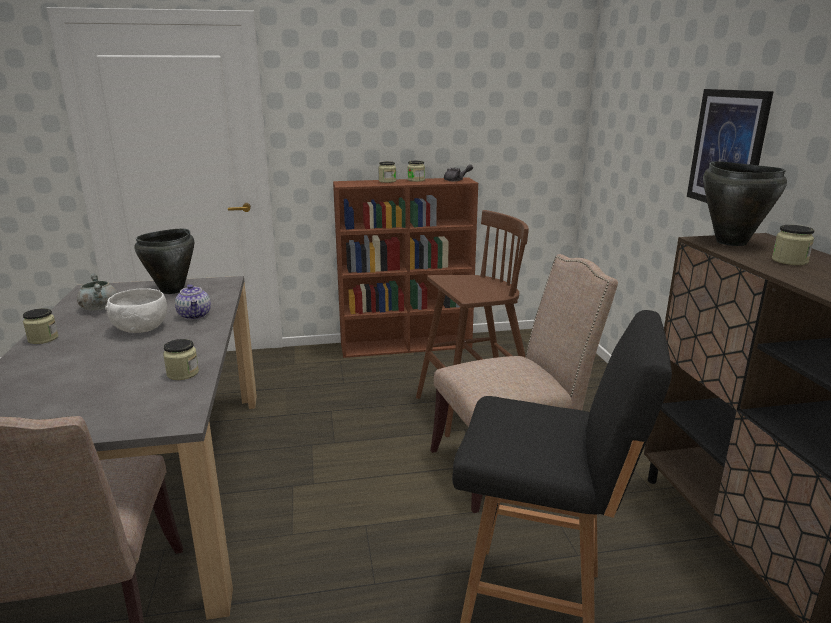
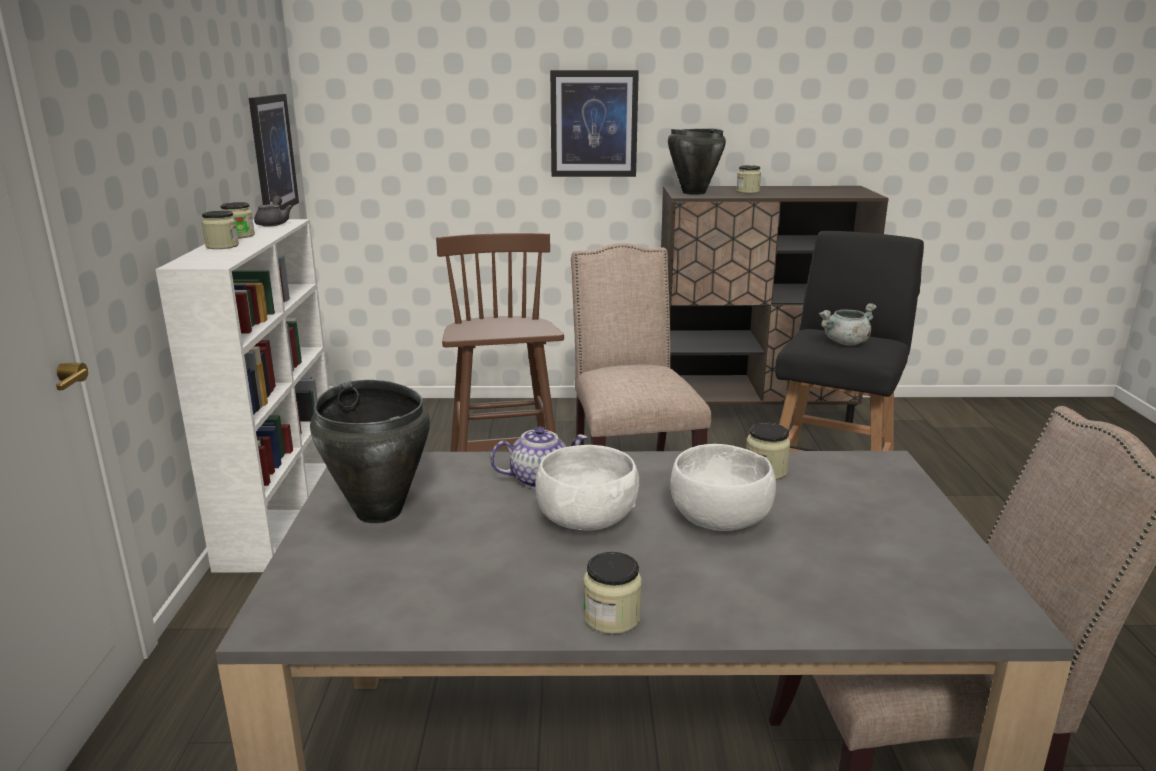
camera: 80 degrees left, 0 degrees up
(99, 308) = (444, 582): grey cooking pot -> grey cooking pot (845, 343)
(121, 360) = (721, 520): none -> white bowl
(407, 345) = (282, 510): brown bookcase -> white bookcase
(525, 141) = (273, 154): none -> picture

